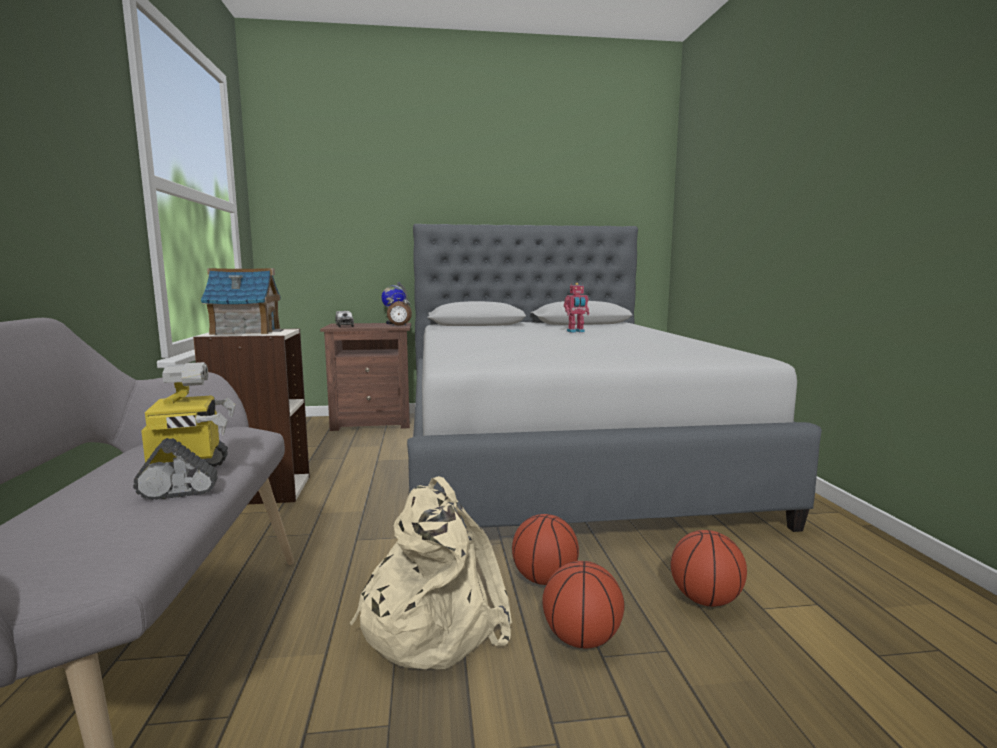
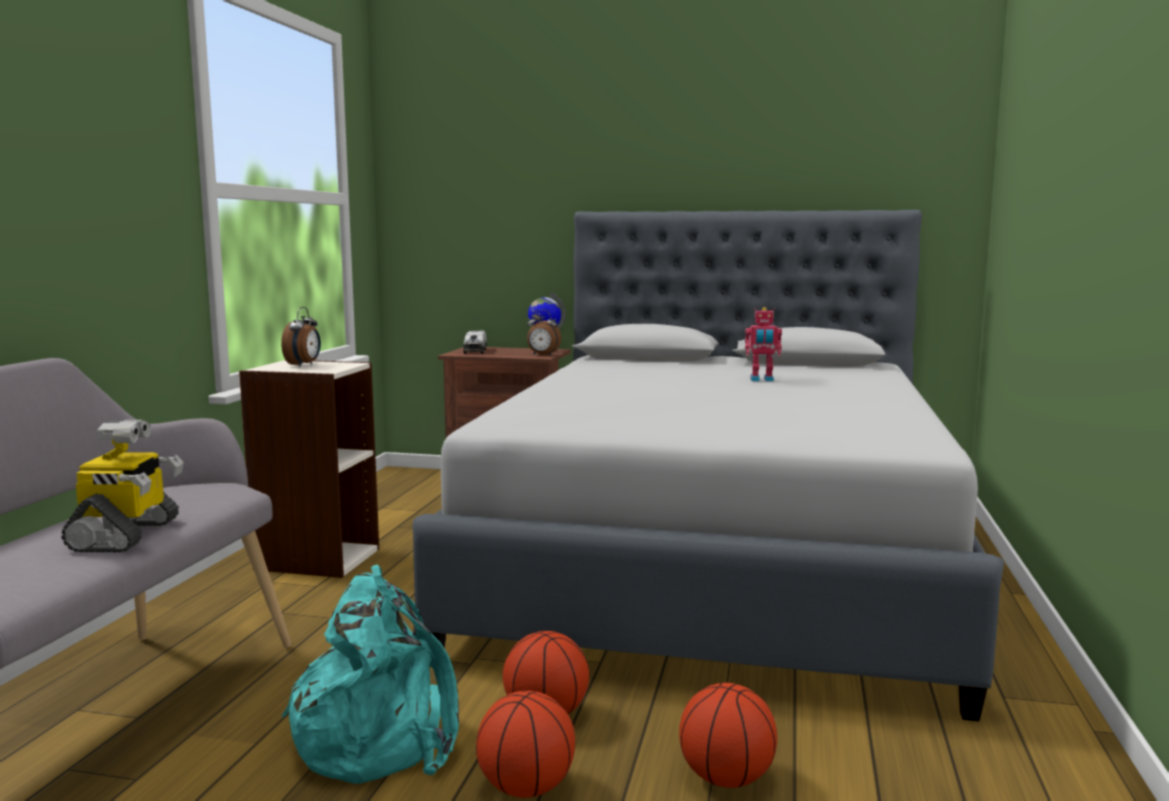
camera: 20 degrees right, 0 degrees up
(246, 331) = (304, 365): toy house -> alarm clock
(432, 624) = (380, 737): beige backpack -> turquoise backpack

